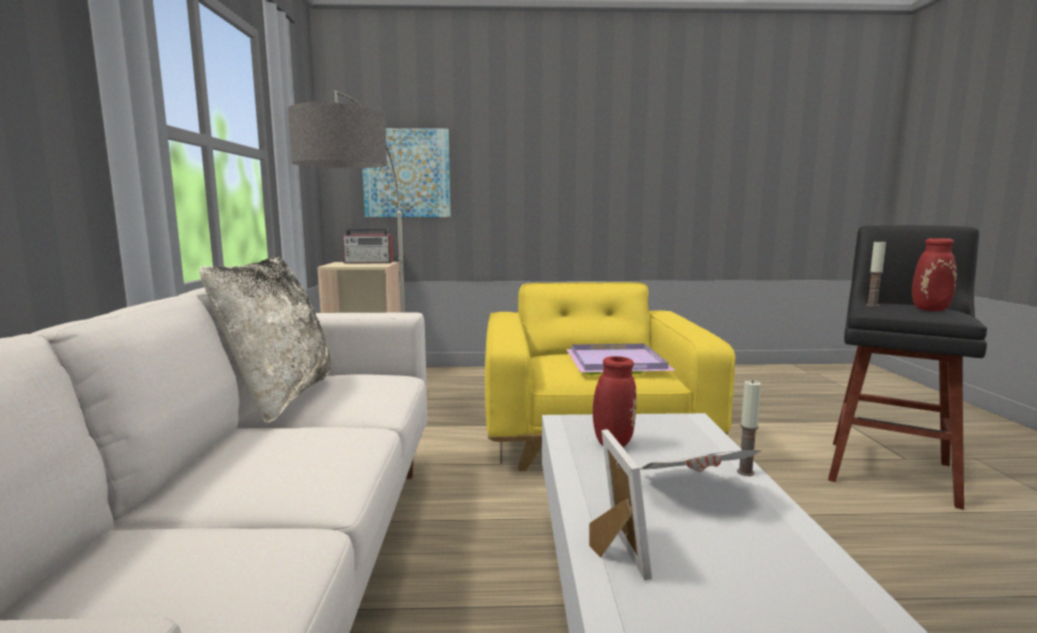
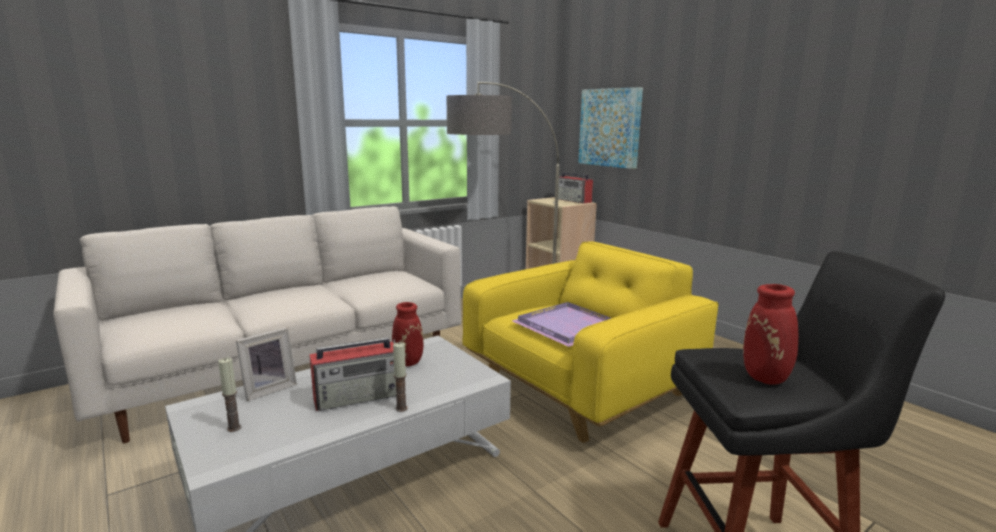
camera: 55 degrees right, 5 degrees up
(282, 398) = (357, 277): beige pillow -> none
(694, 490) = (358, 397): newspaper -> radio
(872, 305) = (738, 351): candle -> candle (234, 428)

